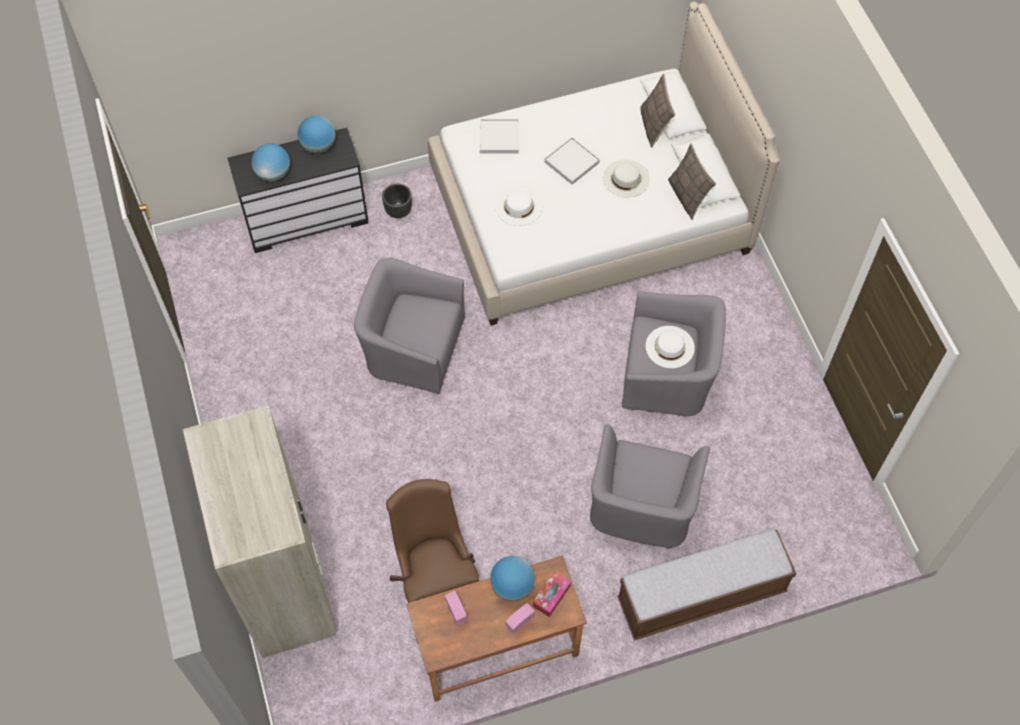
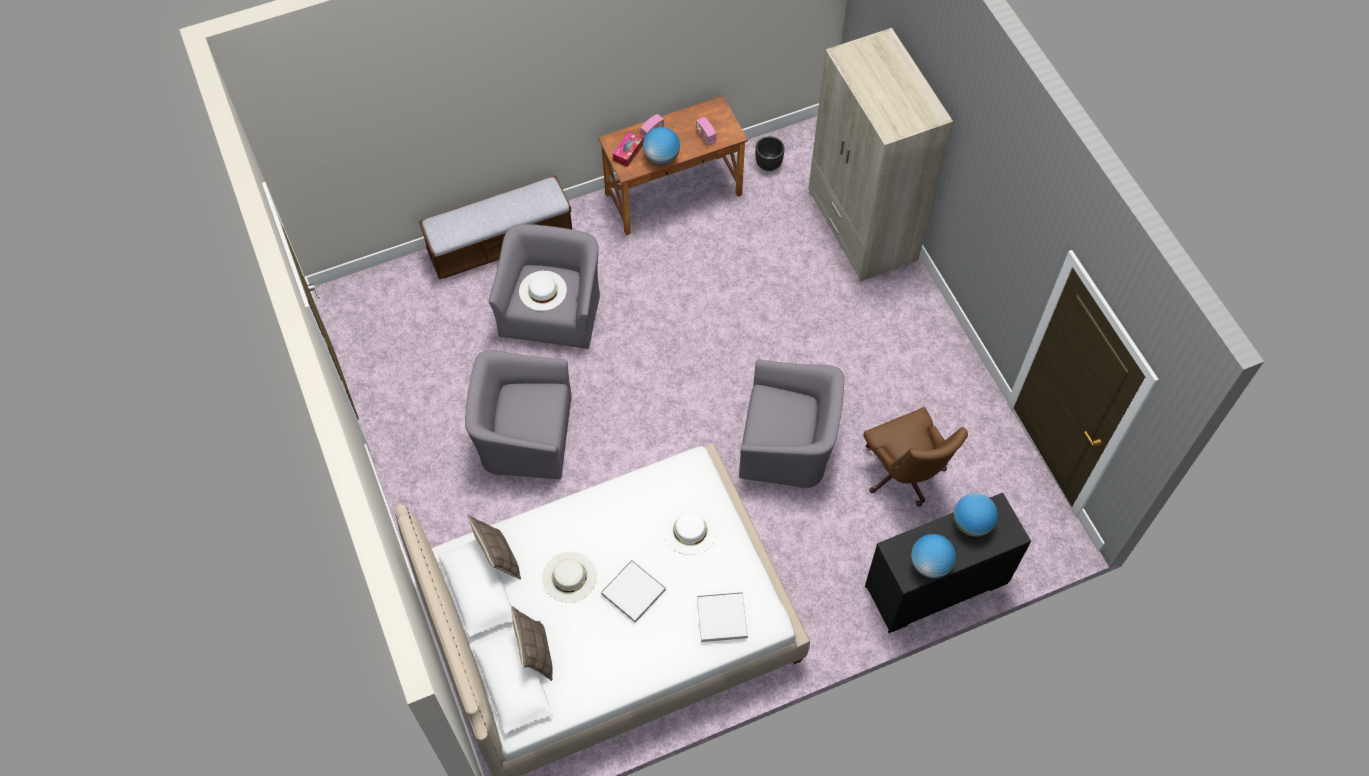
camera: 175 degrees right, 0 degrees up
(398, 211) = (833, 605): black planter -> black planter (769, 164)
(435, 576) = (733, 242): brown office chair -> brown office chair (904, 475)
(669, 347) = (523, 413): white hat -> white hat (543, 290)

